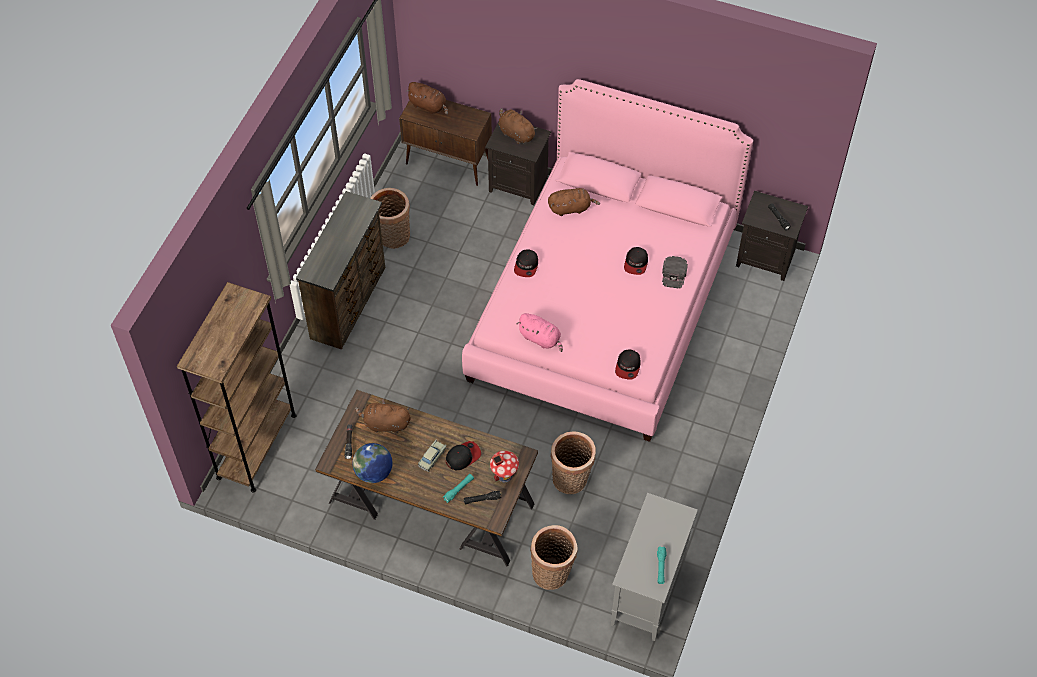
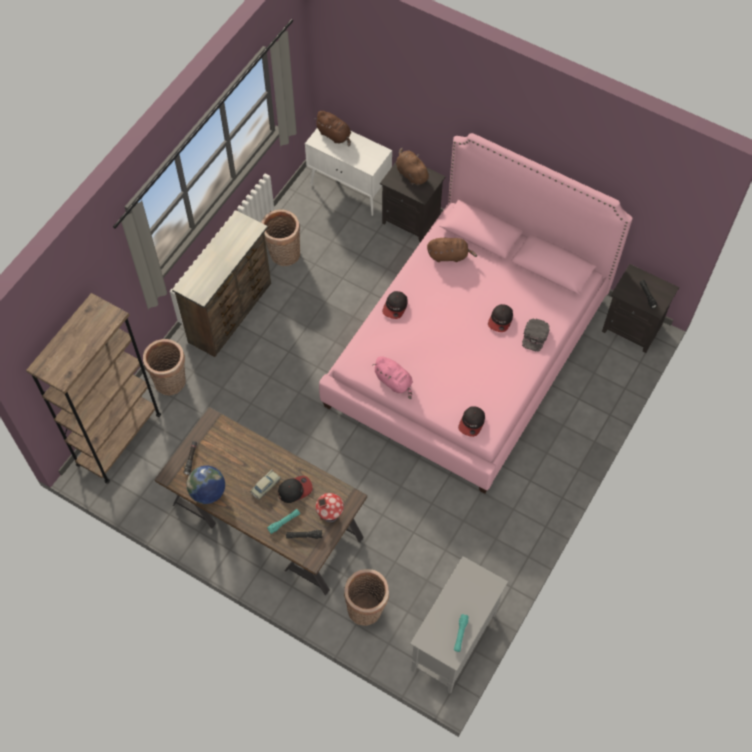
camera: 10 degrees right, 5 degrees up
(385, 424) = (228, 445): brown plush toy -> none
(448, 163) = (350, 189): brown cabinet -> white cabinet
(571, 480) = (403, 520): basket -> basket (171, 383)

